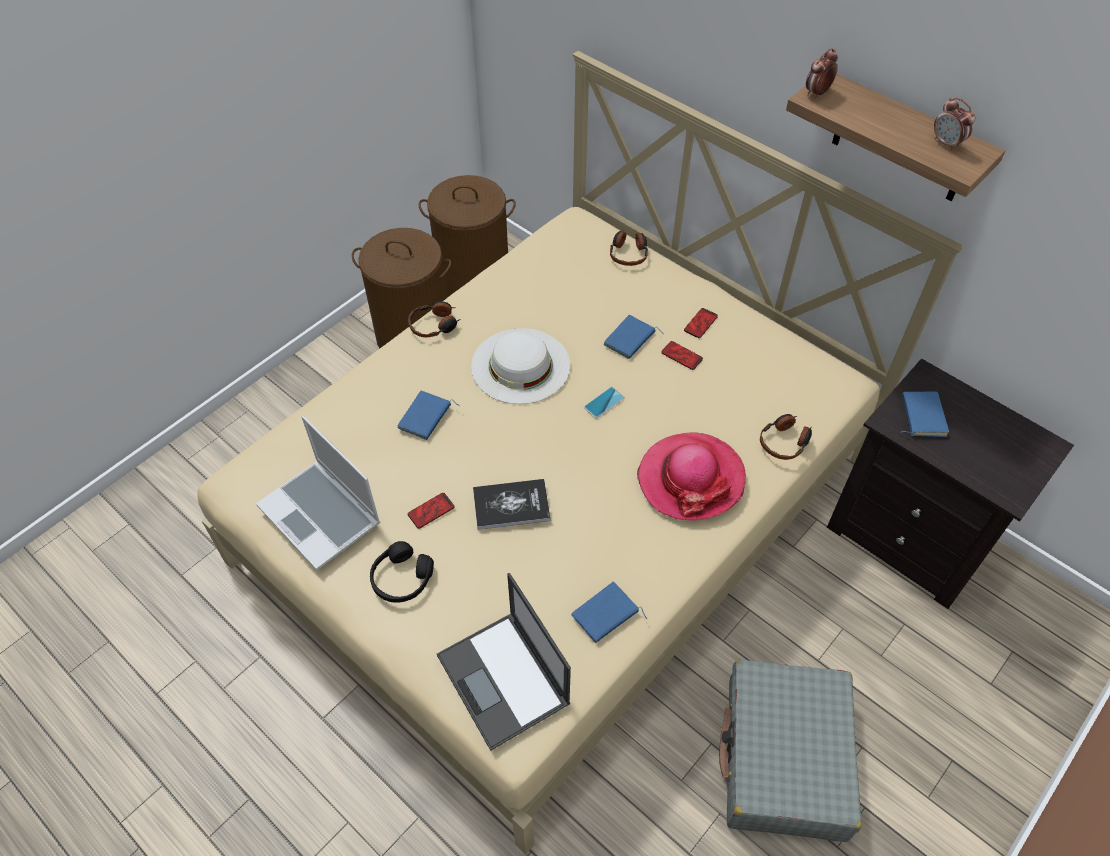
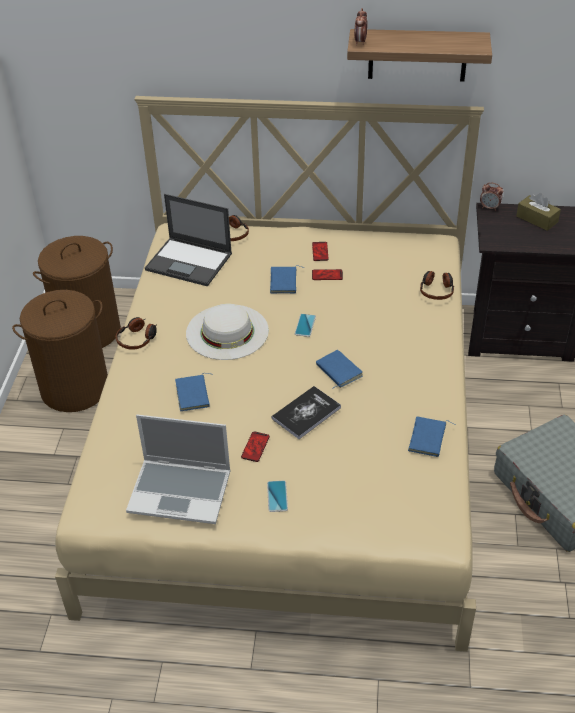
camera: 35 degrees left, 10 degrees down
(401, 578) = (277, 496): black headphones -> phone
(504, 681) = (405, 510): laptop -> laptop (190, 262)
(690, 478) = (402, 338): hat -> none
(921, 416) = (506, 231): blue book -> blue book (337, 371)
(946, 143) = (457, 40): alarm clock -> alarm clock (489, 208)
(977, 421) = (537, 219): none -> brown tissue box

